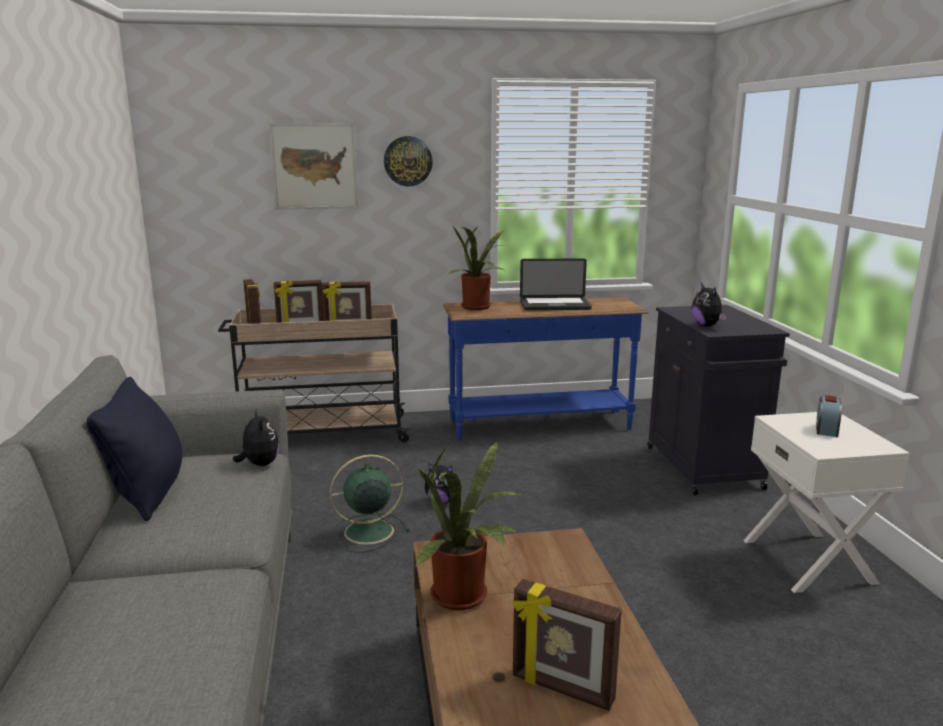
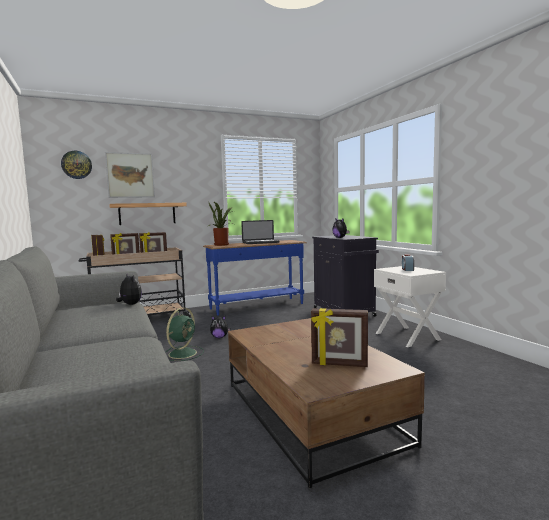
camera: 15 degrees left, 10 degrees down
(147, 494) = (67, 317): black pillow -> none
(344, 239) = (147, 214): none -> shelf
(366, 532) = (183, 353): green fan -> green fan turned 150 degrees clockwise
(408, 161) = (180, 173): wall clock -> wall clock (76, 165)
(464, 598) = (268, 344): potted plant -> none

